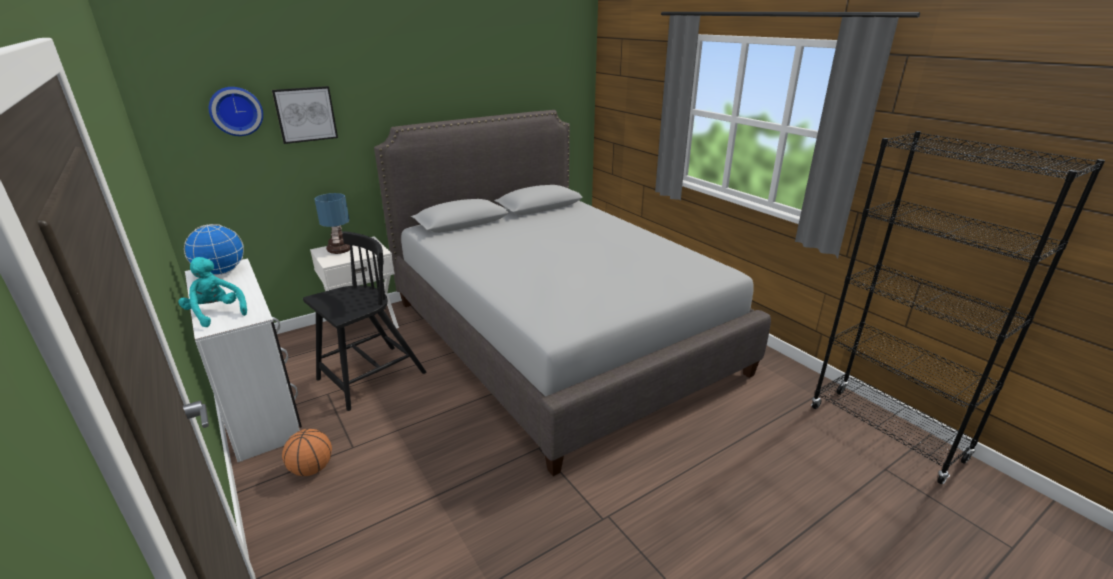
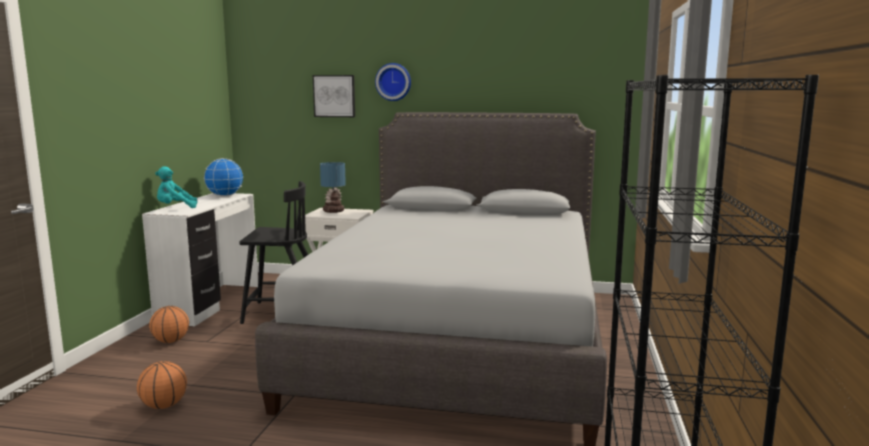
camera: 45 degrees right, 15 degrees down
(216, 313) = (175, 208): turquoise plush toy -> turquoise plush toy turned 105 degrees counterclockwise
(236, 111) = (288, 89): wall clock -> wall clock (393, 82)
(455, 529) = (164, 406): none -> basketball

